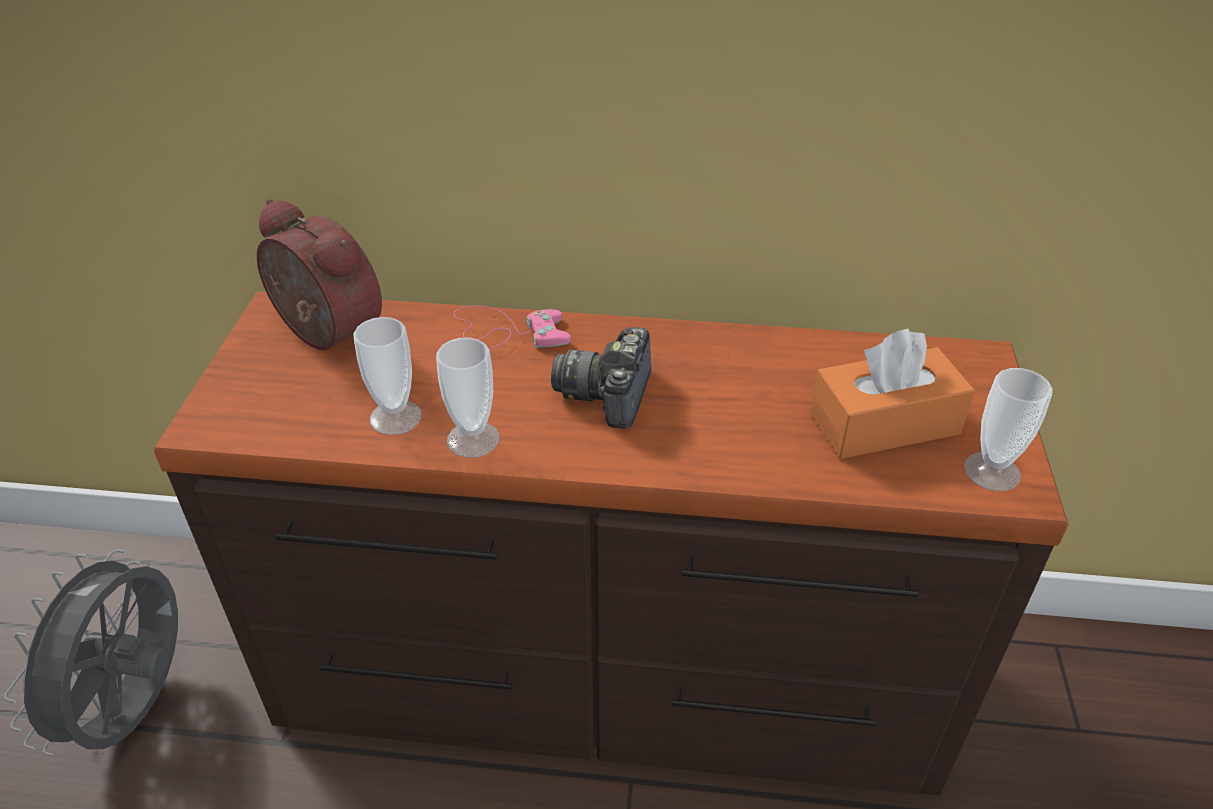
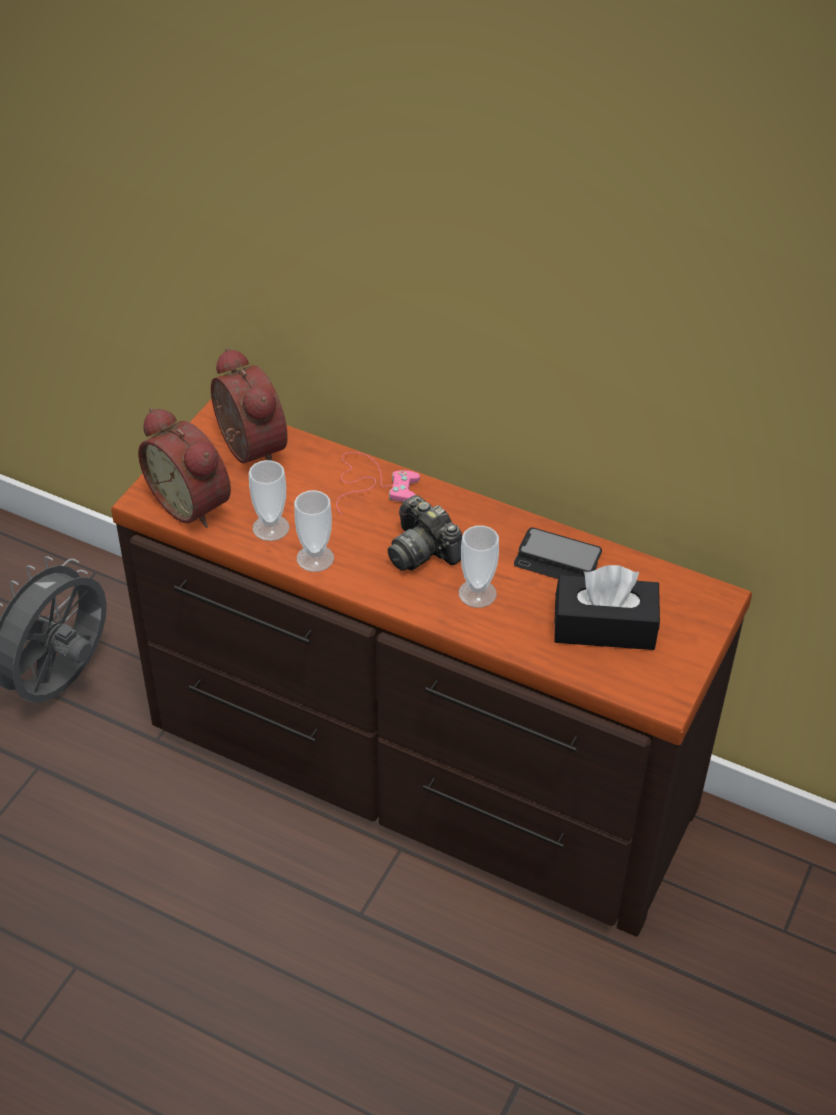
camera: 20 degrees right, 5 degrees up
(274, 413) = (193, 502): none -> alarm clock
(609, 394) = (422, 550): camera -> camera turned 75 degrees counterclockwise
(776, 363) = (557, 559): none -> phone
(884, 423) = (604, 627): orange tissue box -> black tissue box
(992, 471) = (656, 682): cup -> cup (477, 593)

